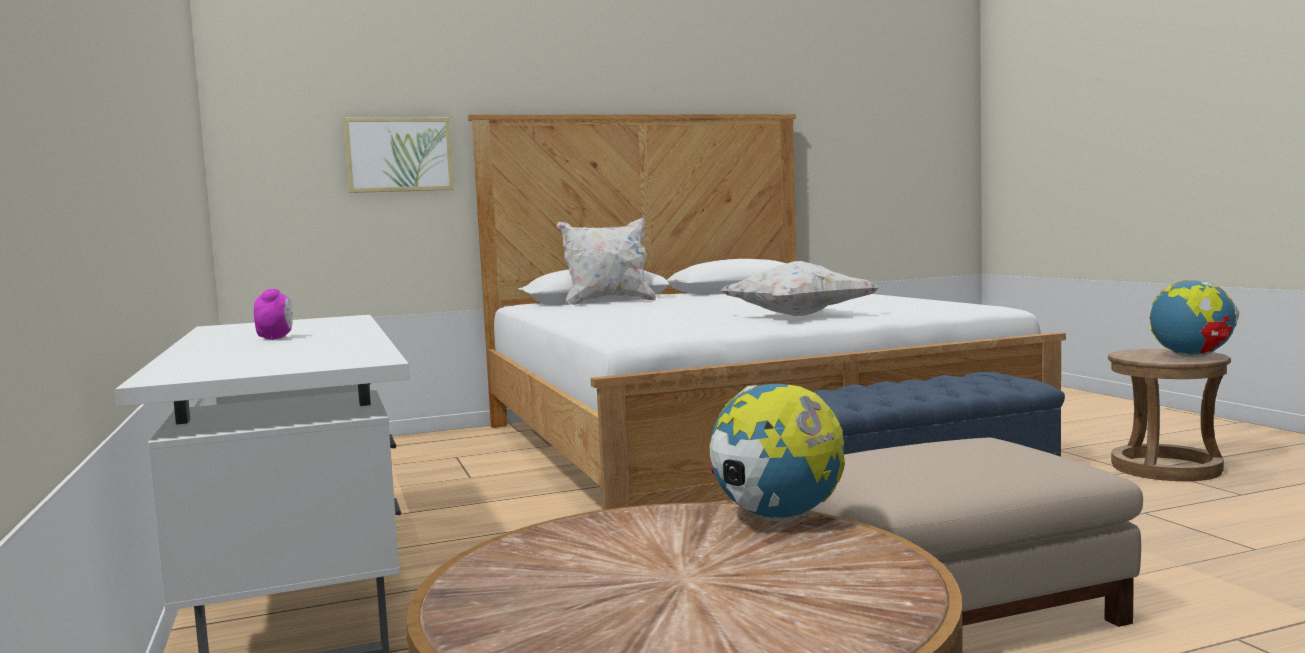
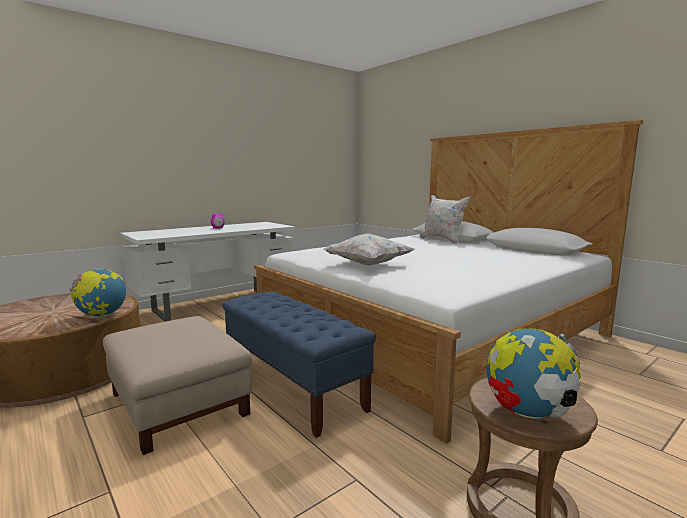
camera: 70 degrees right, 5 degrees up
(399, 154) = (409, 158): picture -> none

